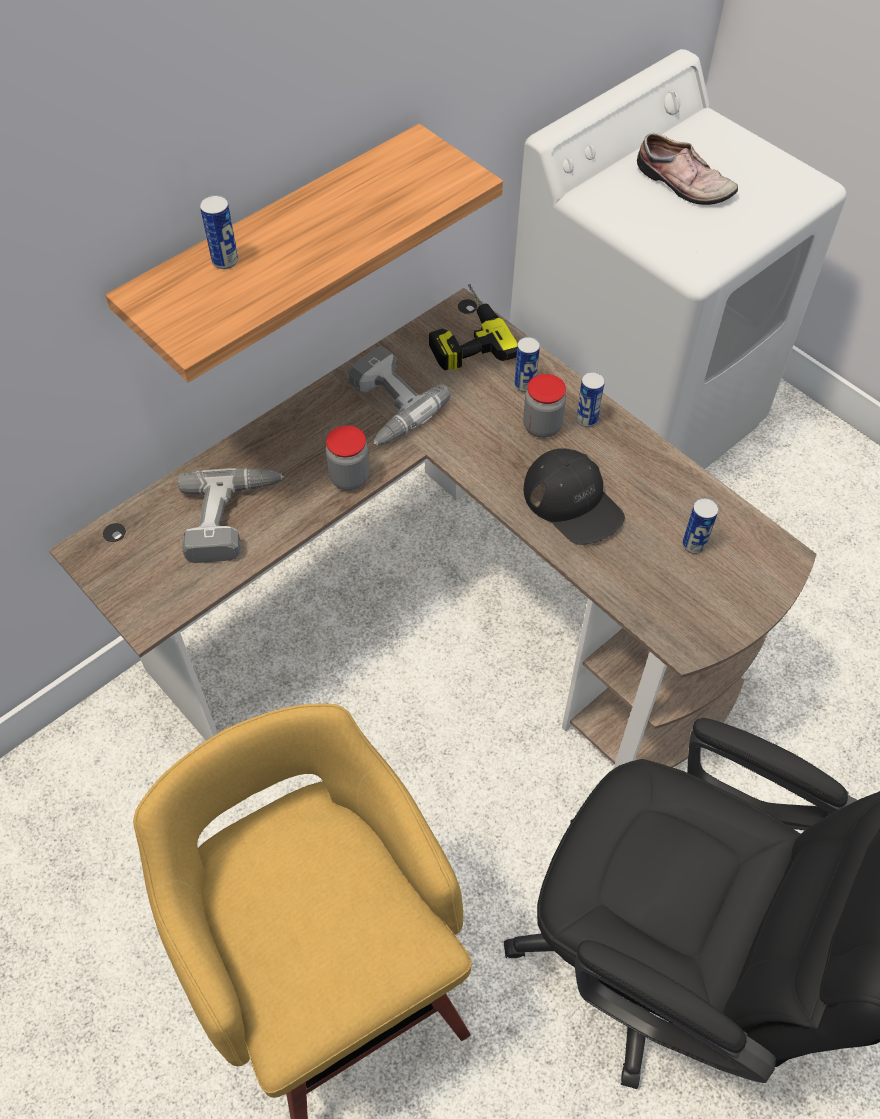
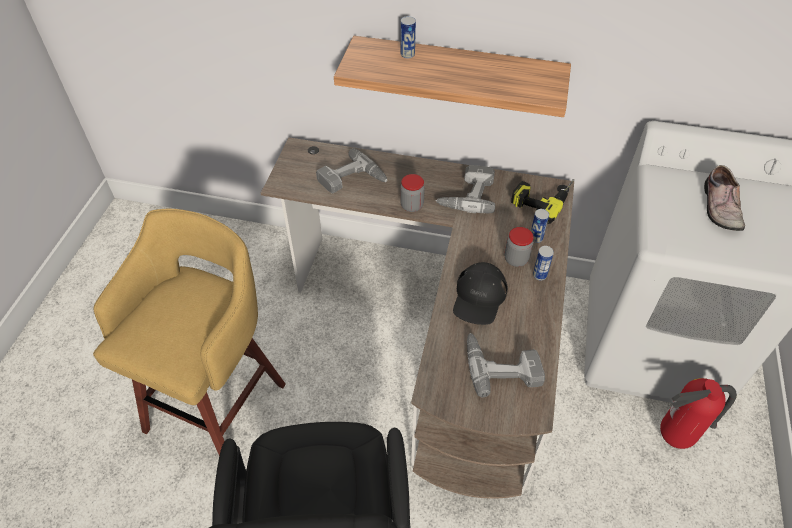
camera: 55 degrees right, 5 degrees down
(693, 545) = (501, 365): can -> power drill
(765, 486) = (674, 438): none -> fire extinguisher

